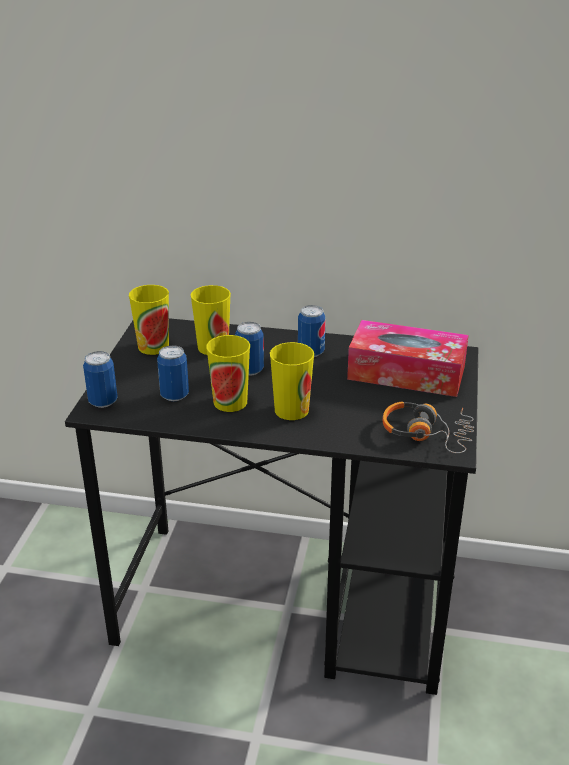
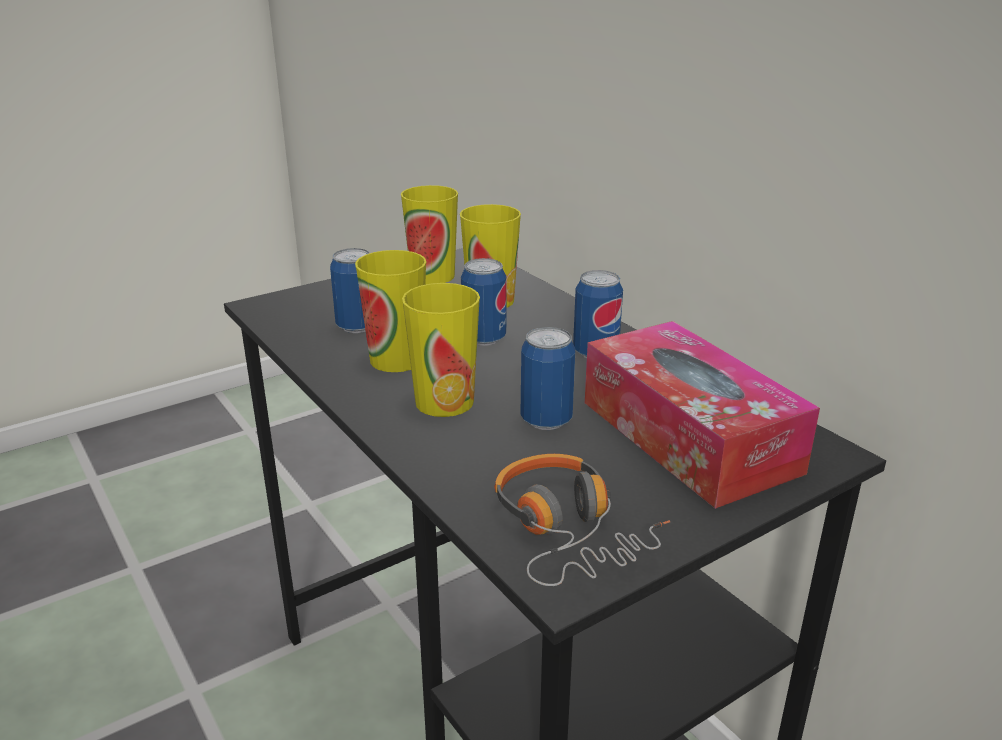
camera: 45 degrees right, 5 degrees down
(103, 402) = (286, 302): can -> can (546, 420)

